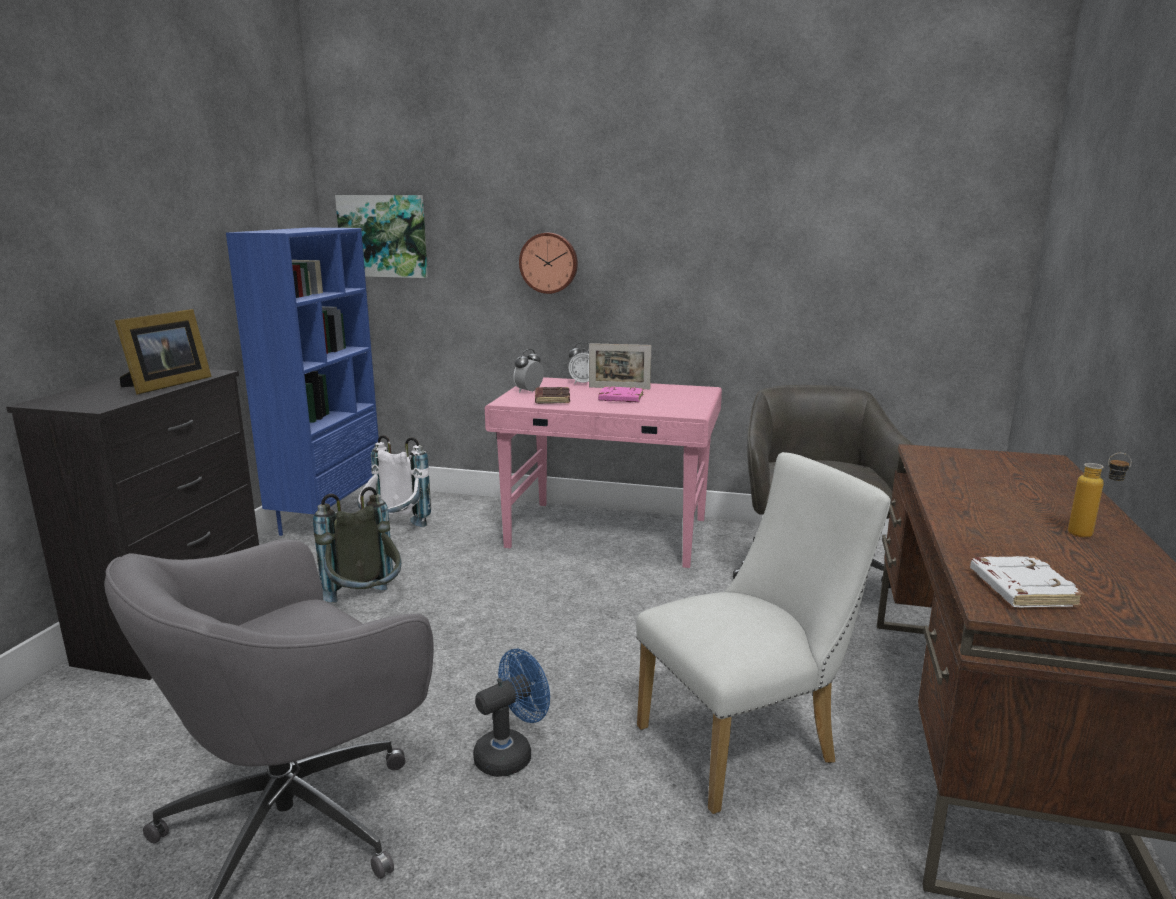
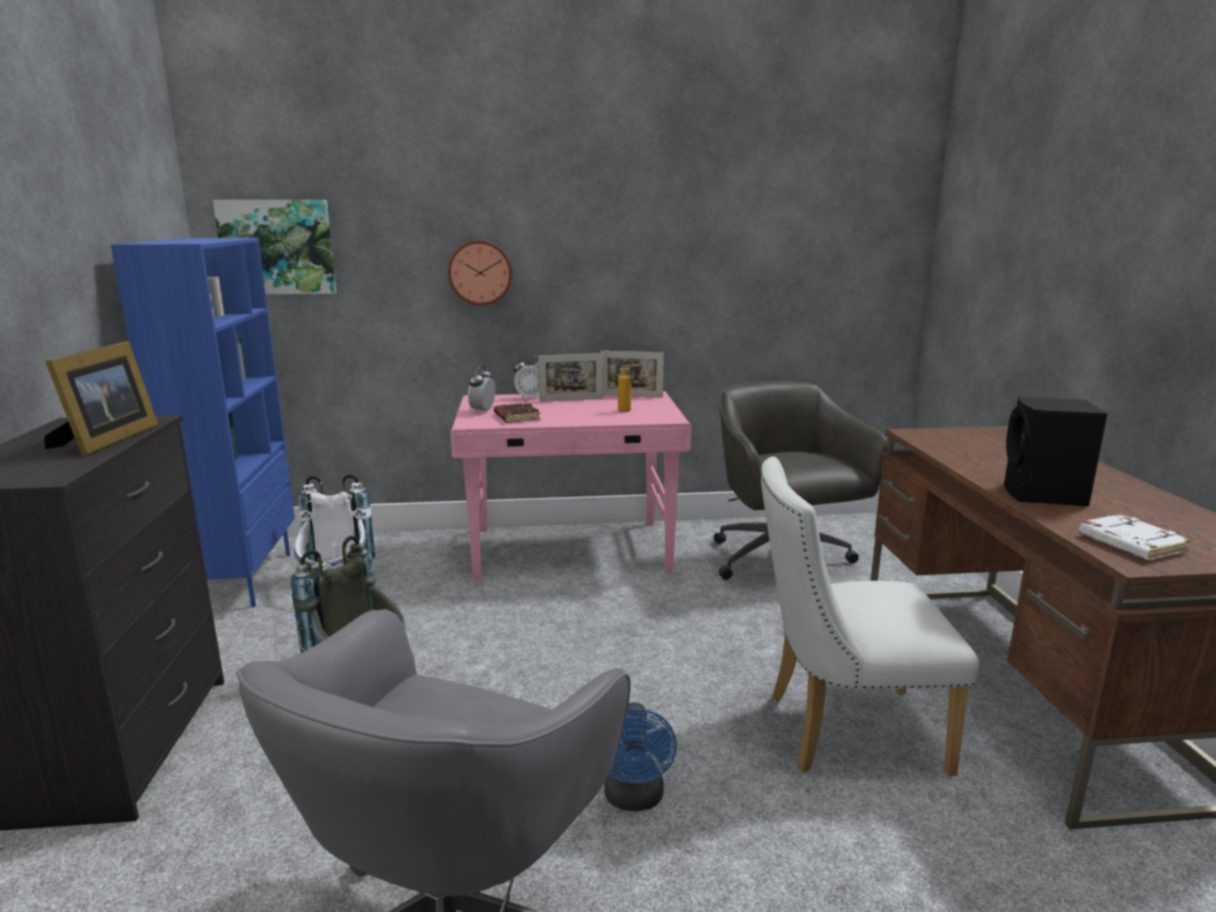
camera: 20 degrees left, 0 degrees up
(511, 753) = (634, 799): blue fan -> blue fan turned 150 degrees clockwise
(620, 399) = (585, 410): pink book -> none
(680, 389) = (631, 396): none -> picture frame
(747, 742) = (841, 731): white chair -> white chair turned 135 degrees counterclockwise
(987, 529) = (1044, 496): none -> black speaker
(1090, 535) = (1118, 490): bottle -> bottle (629, 411)

